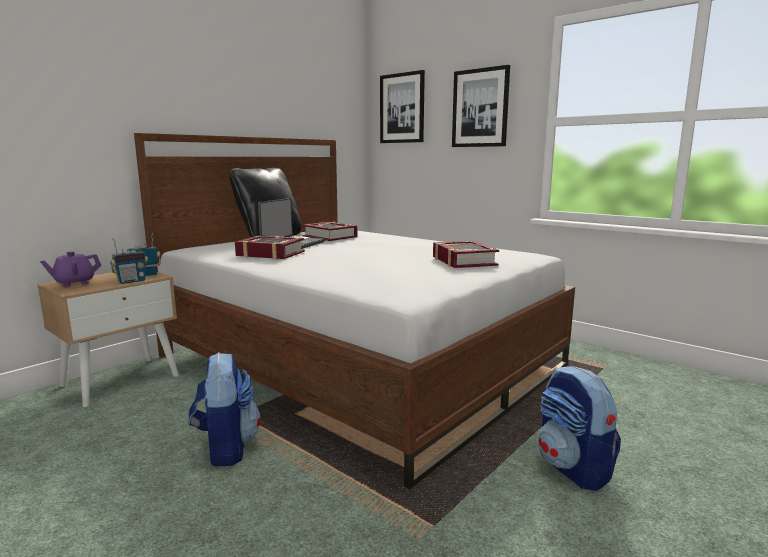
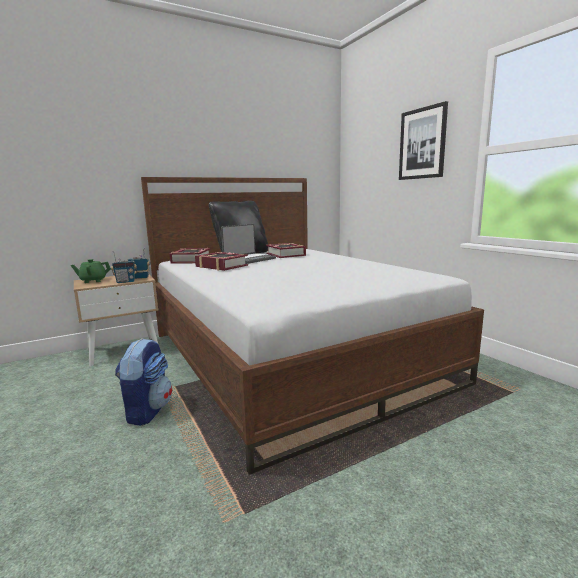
camera: 20 degrees right, 0 degrees up
(74, 283) = (93, 281): purple teapot -> green teapot
(402, 108) = (363, 149): picture -> none
(463, 261) = (362, 279): book -> book (191, 260)
(573, 468) = (413, 489): backpack -> none

